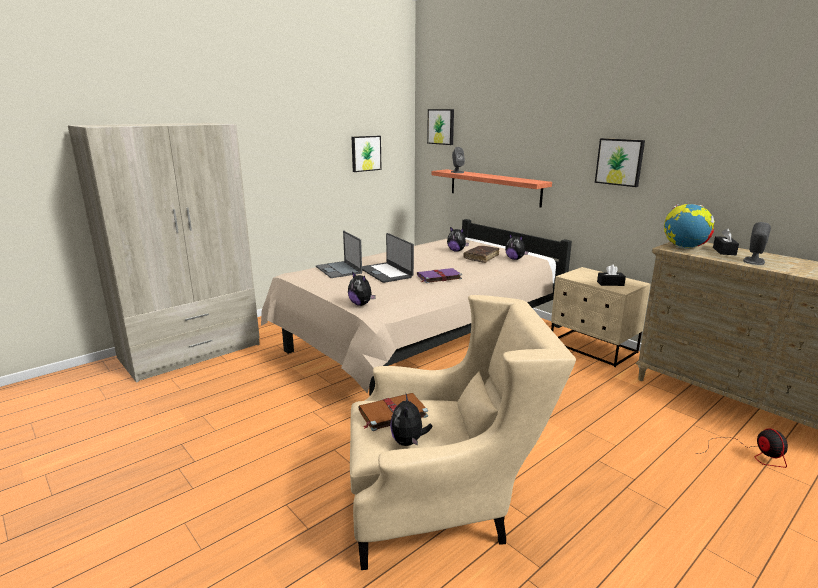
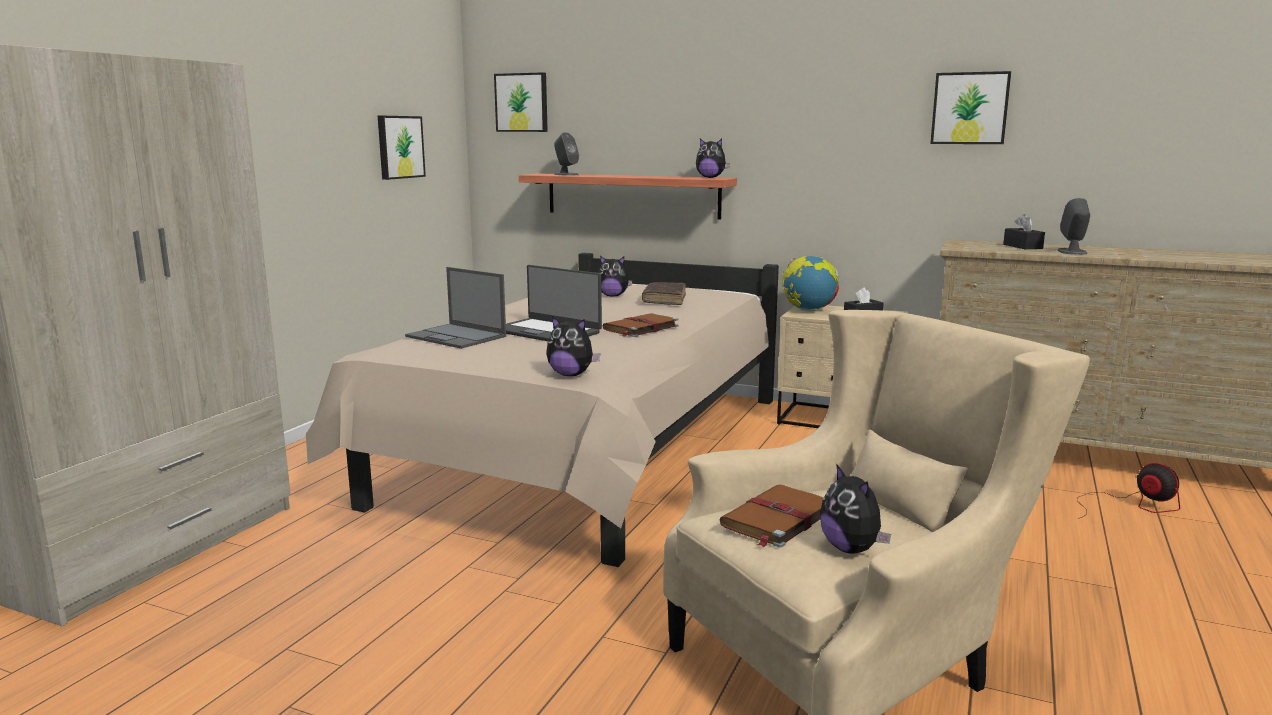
camera: 25 degrees left, 5 degrees down
(438, 277) = (640, 328): purple book -> brown book
(515, 259) = (714, 297): plush toy -> plush toy (710, 177)
(620, 162) = (845, 140): picture -> picture (970, 108)
(684, 248) = (975, 247): globe -> globe (808, 310)

